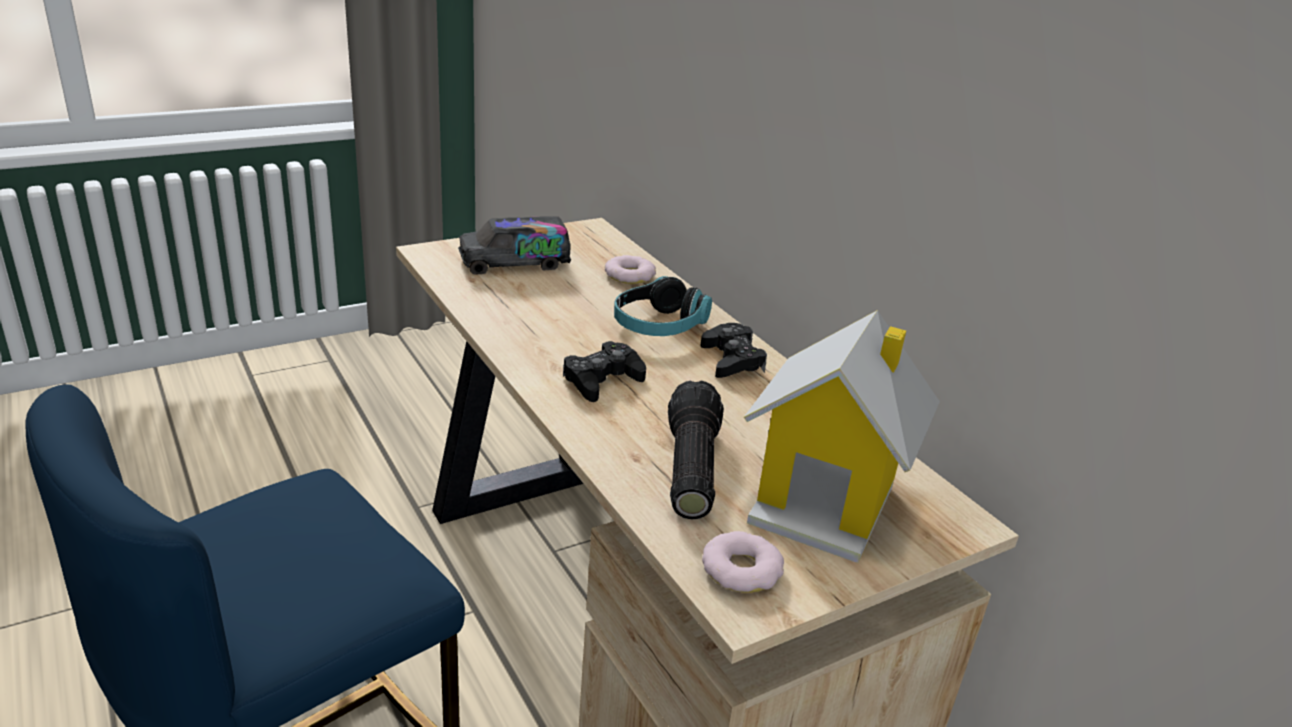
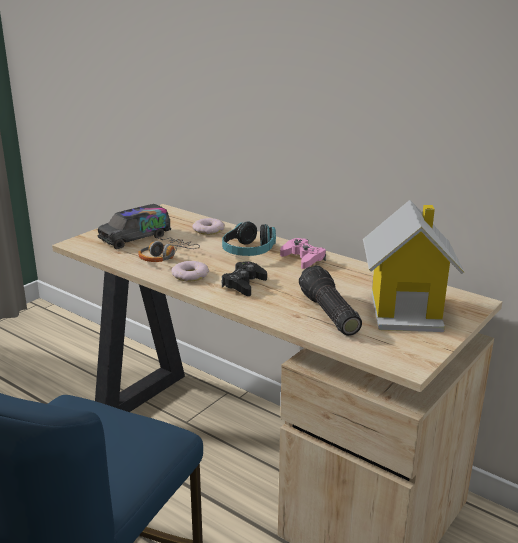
camera: 20 degrees left, 5 degrees down
(530, 303) = (166, 256): none -> headphones
(732, 360) = (303, 259): black game controller -> pink game controller
(741, 569) = (394, 350): donut -> donut (190, 275)

